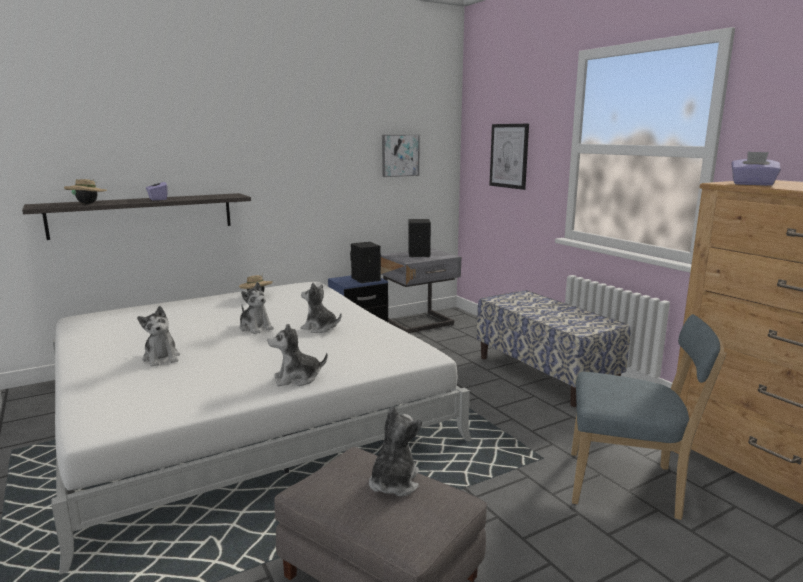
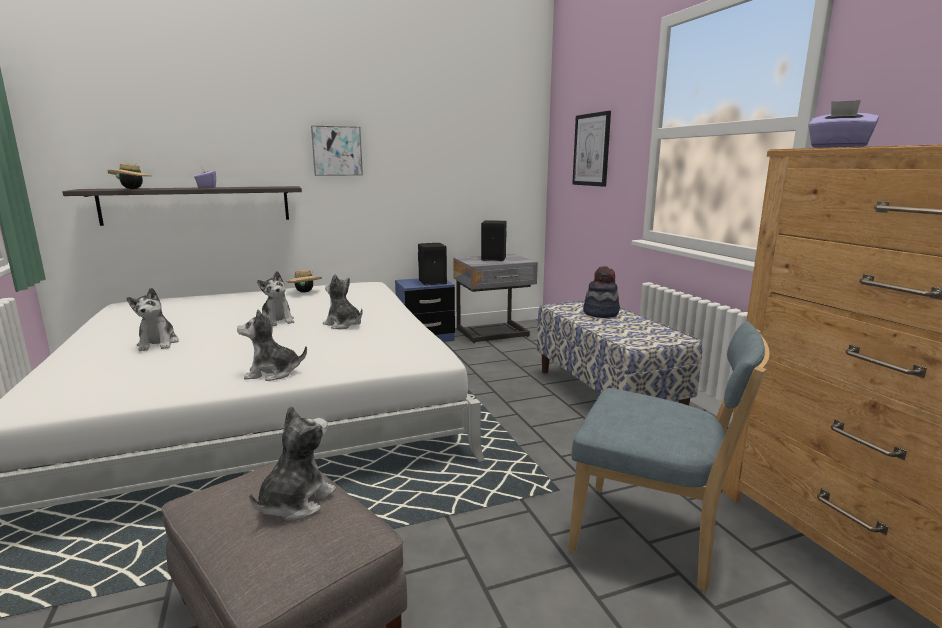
camera: 10 degrees right, 0 degrees up
(400, 155) = (477, 152): picture -> picture (337, 151)
(536, 304) = (601, 313): none -> hat

